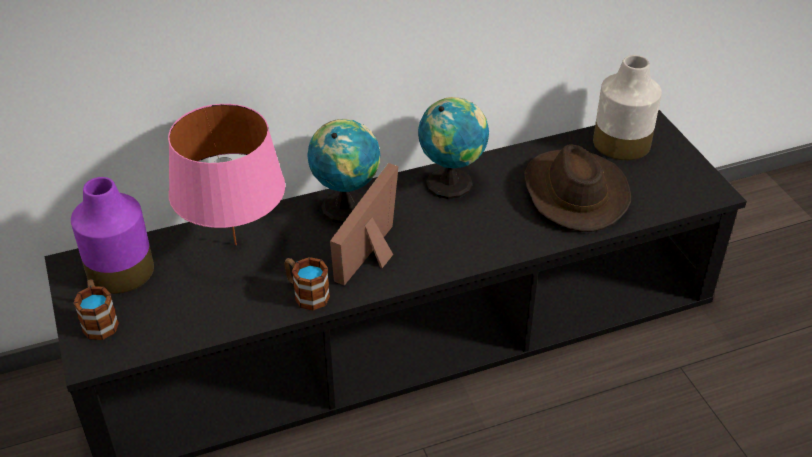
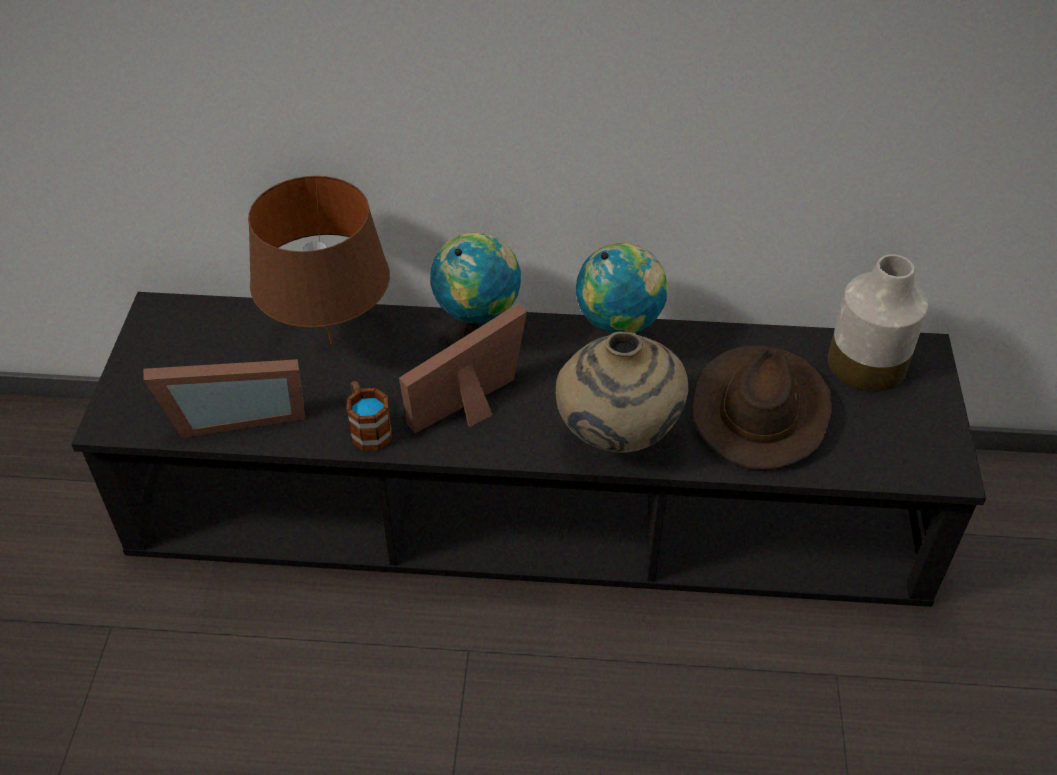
camera: 25 degrees right, 5 degrees up
(99, 321) = (144, 383): mug -> none
(120, 269) = (199, 332): purple vase -> none
(193, 318) = (236, 414): none -> picture frame
(235, 244) = (330, 343): pink table lamp -> brown table lamp
(491, 241) = (616, 438): none -> beige vase

